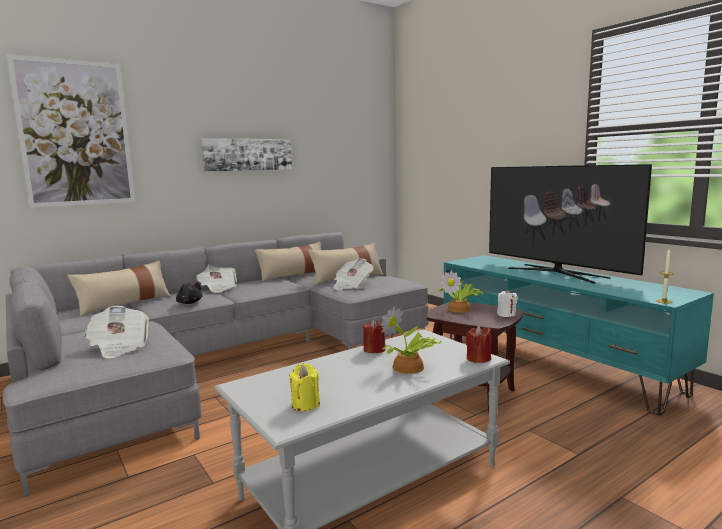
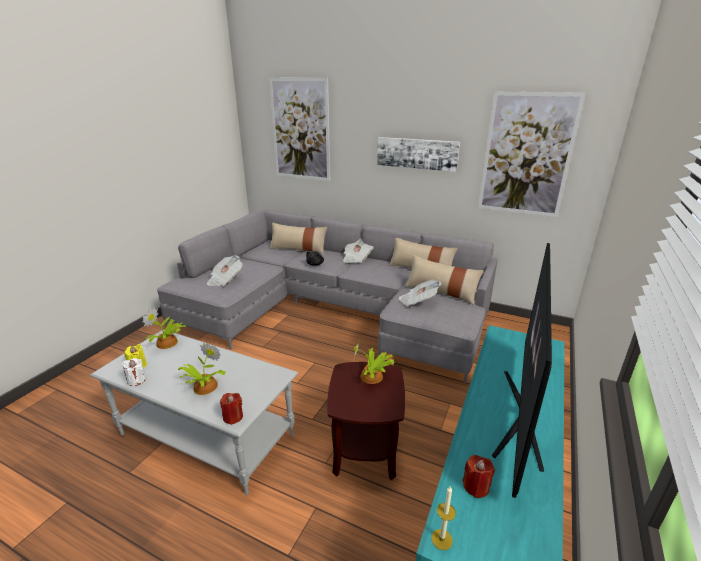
camera: 60 degrees right, 15 degrees up
(269, 383) = (167, 343): none -> potted plant
(342, 148) = (526, 155): none -> picture
(374, 350) = (235, 362): red candle -> red candle (476, 486)
(506, 315) = (374, 410): white candle -> white candle (136, 380)

